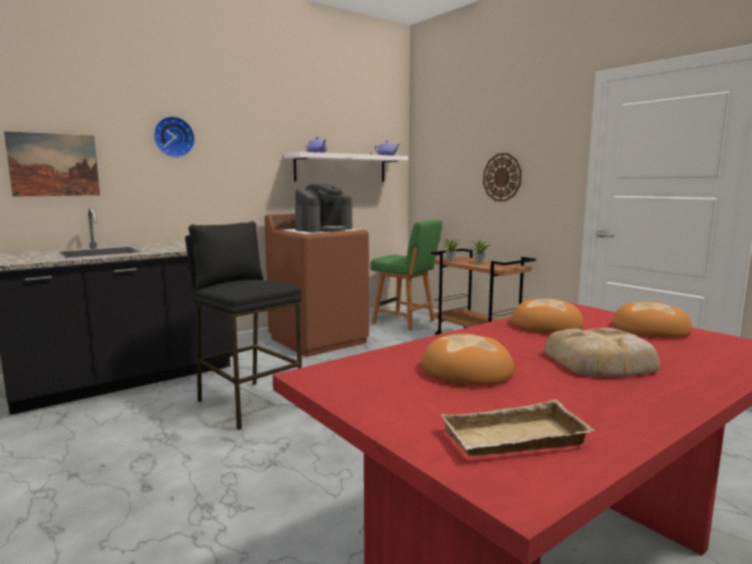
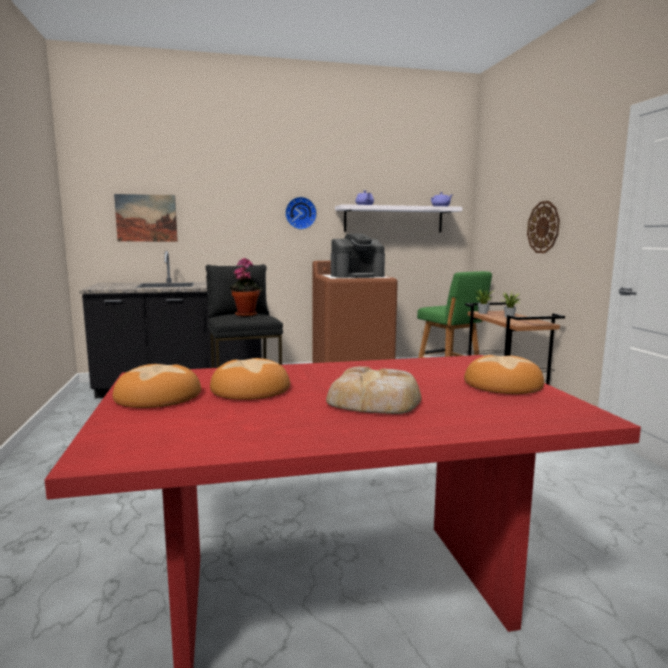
camera: 25 degrees right, 0 degrees up
(173, 137) = (236, 194): wall clock -> wall clock (300, 213)
(248, 282) = (245, 315): none -> potted plant
(514, 441) = (167, 433): beige tray -> none
(546, 325) = (405, 368): bread -> bread (159, 396)

